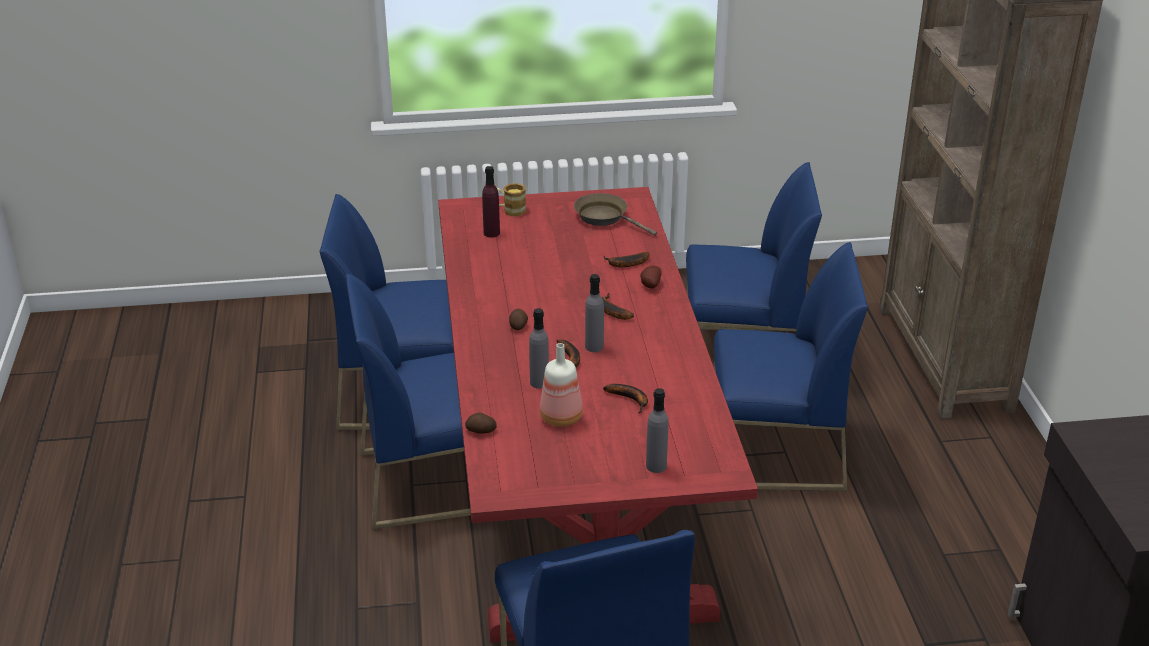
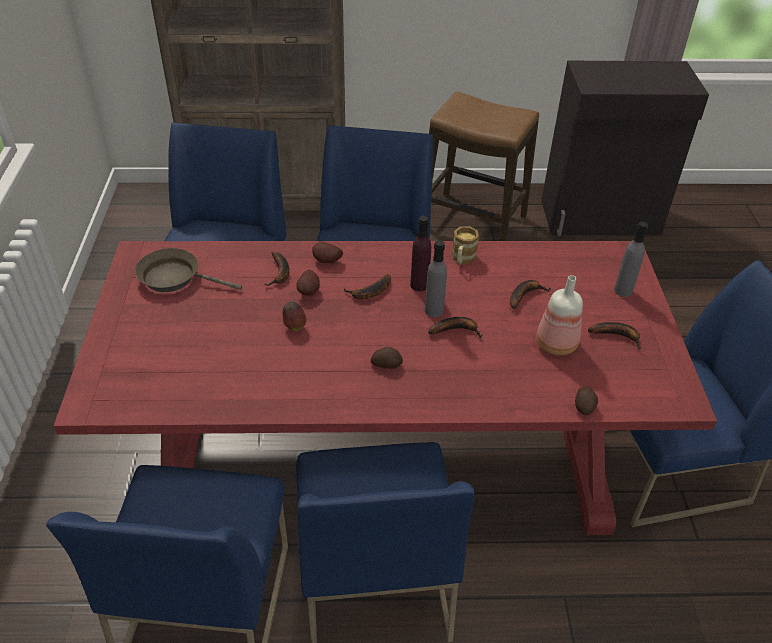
camera: 85 degrees left, 10 degrees up
(491, 233) = (171, 375): purple bottle -> purple bottle (419, 285)
(510, 210) = (120, 354): mug -> mug (462, 259)
(539, 382) = (496, 355): grey bottle -> none
(556, 278) = (294, 326): none -> apple
(581, 457) = (617, 335): none -> banana
(604, 281) = (309, 291): none -> potato
(605, 217) = (175, 278): brown frying pan -> brown frying pan turned 60 degrees clockwise
(1004, 532) = (473, 221): none -> stool

